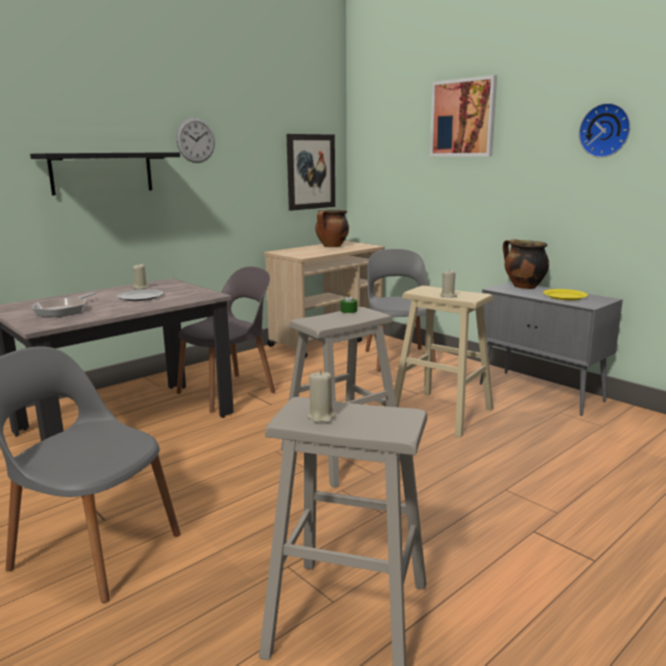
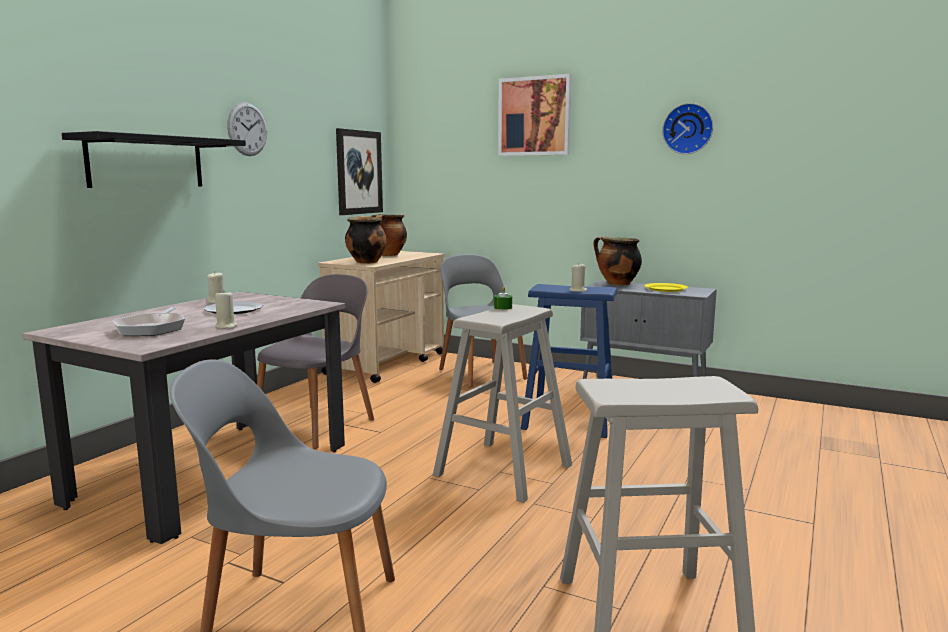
camera: 20 degrees left, 5 degrees down
(302, 253) = (366, 262): none -> cooking pot
(321, 416) = (637, 391): beige candle -> beige candle (226, 326)
(442, 413) = (569, 418): beige stool -> blue stool

